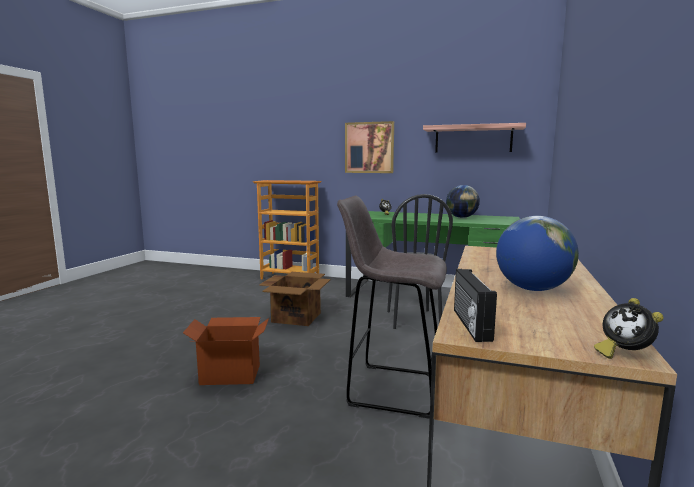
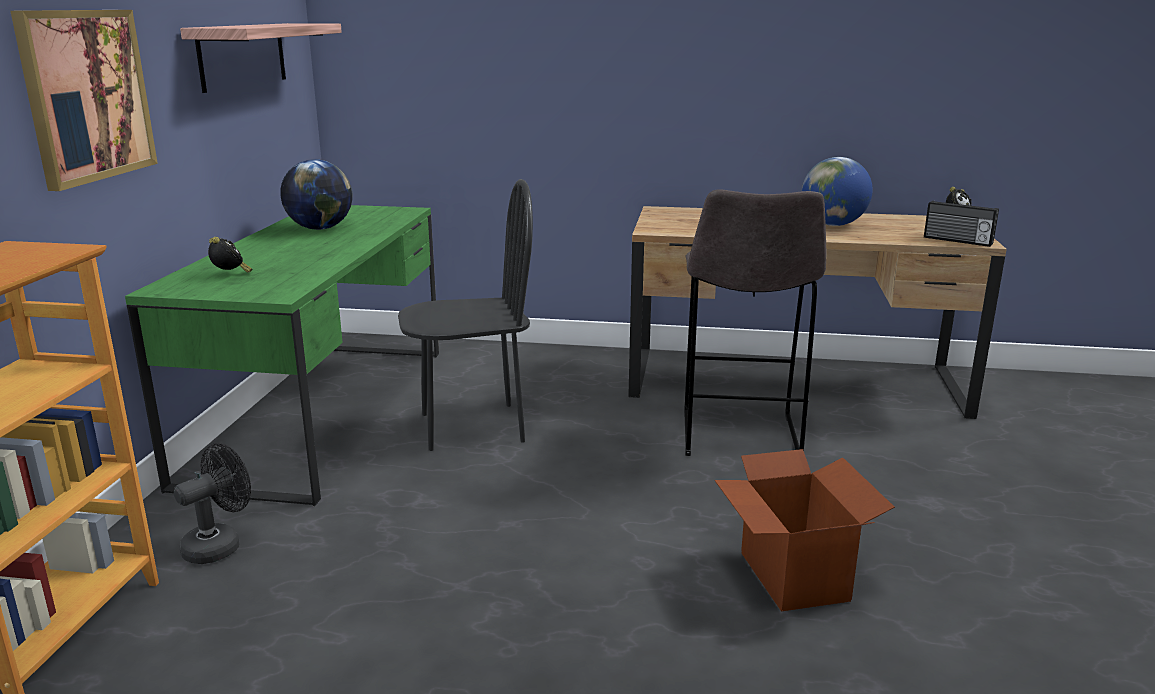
camera: 100 degrees left, 10 degrees up
(297, 317) = (476, 554): cardboard box -> none
(326, 288) = (220, 545): none -> black fan
(470, 324) = (957, 241): radio -> radio turned 45 degrees clockwise

